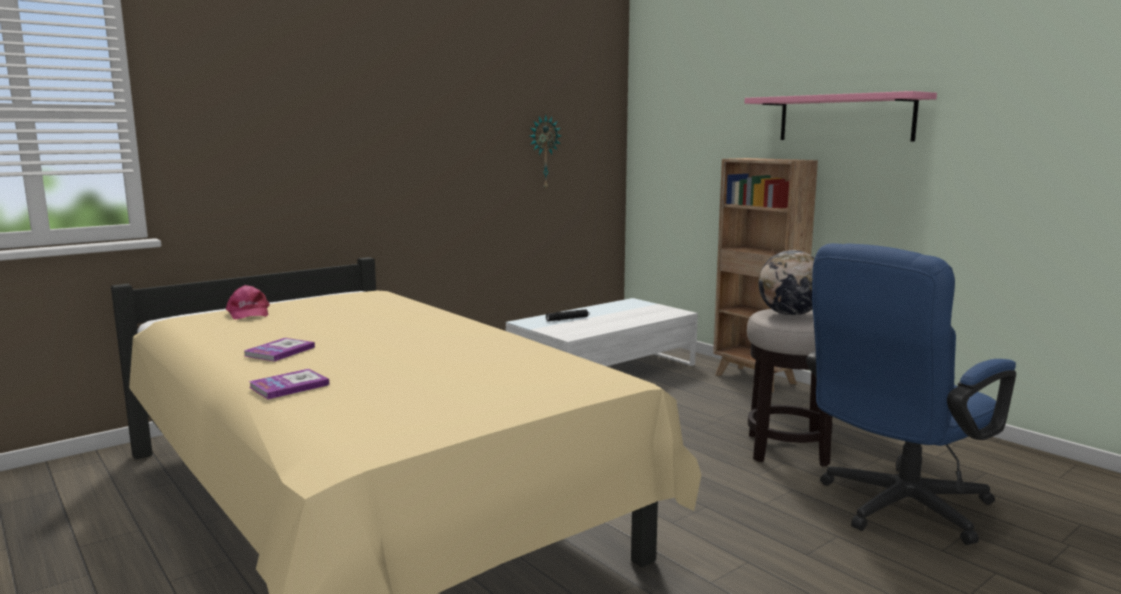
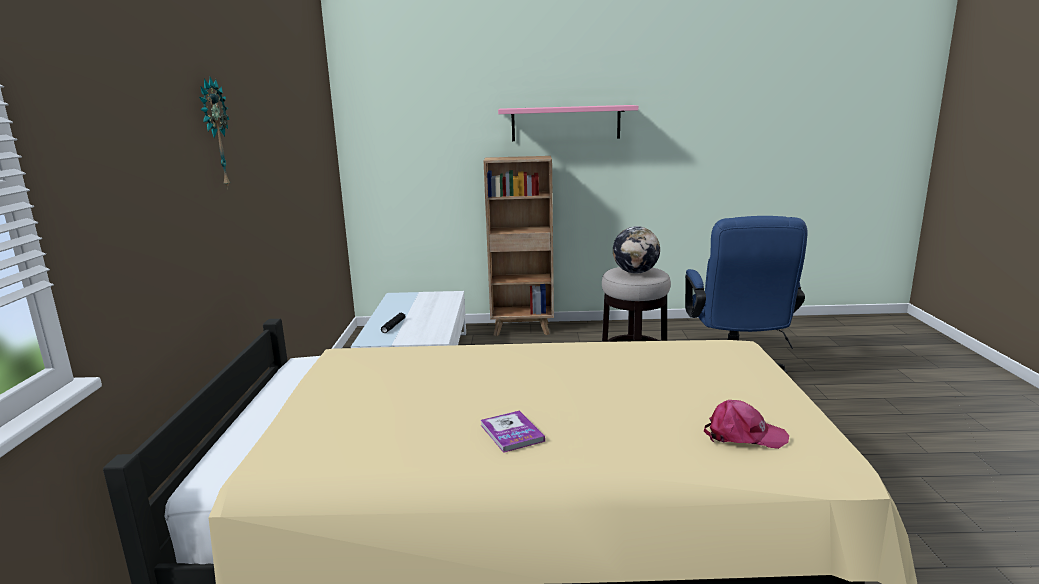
camera: 50 degrees left, 5 degrees up
(248, 313) = (312, 422): pink cap -> pink cap (743, 435)
(289, 386) = (636, 449): book -> none
(543, 152) = (307, 169): wall clock -> wall clock (214, 134)

